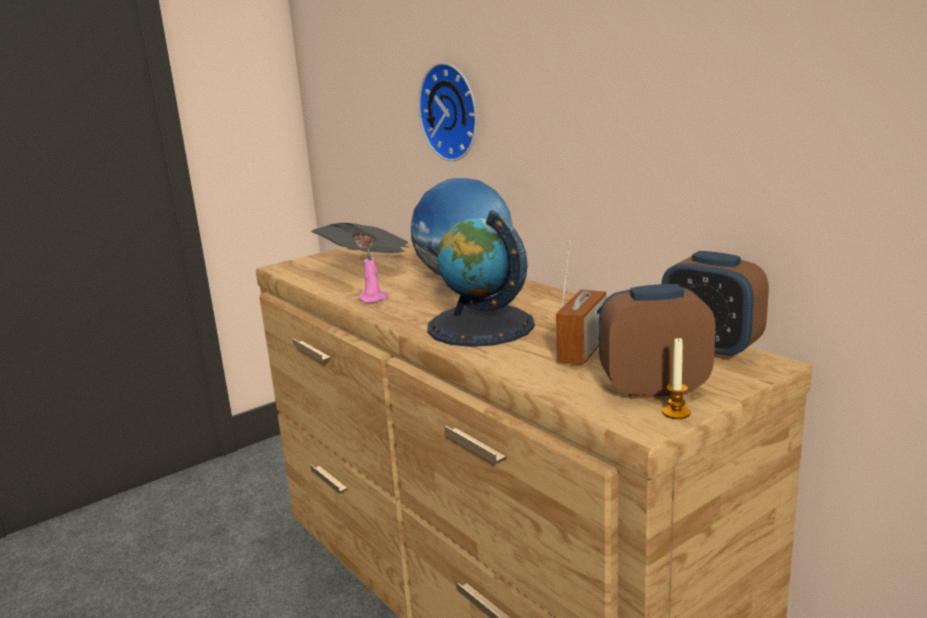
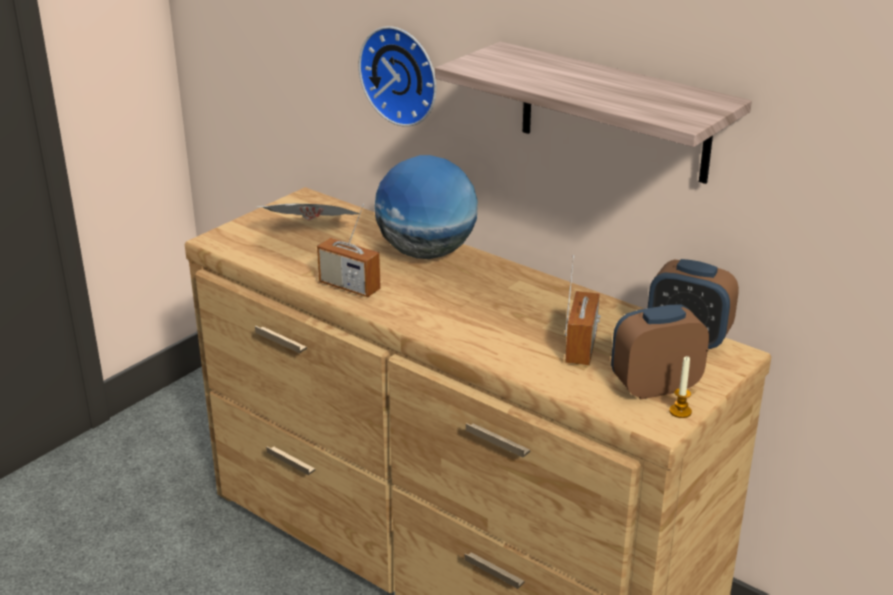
camera: 15 degrees left, 10 degrees up
(374, 298) = (349, 286): pink candle -> radio
(480, 326) = (475, 320): globe -> none
(632, 103) = (614, 113): none -> shelf

